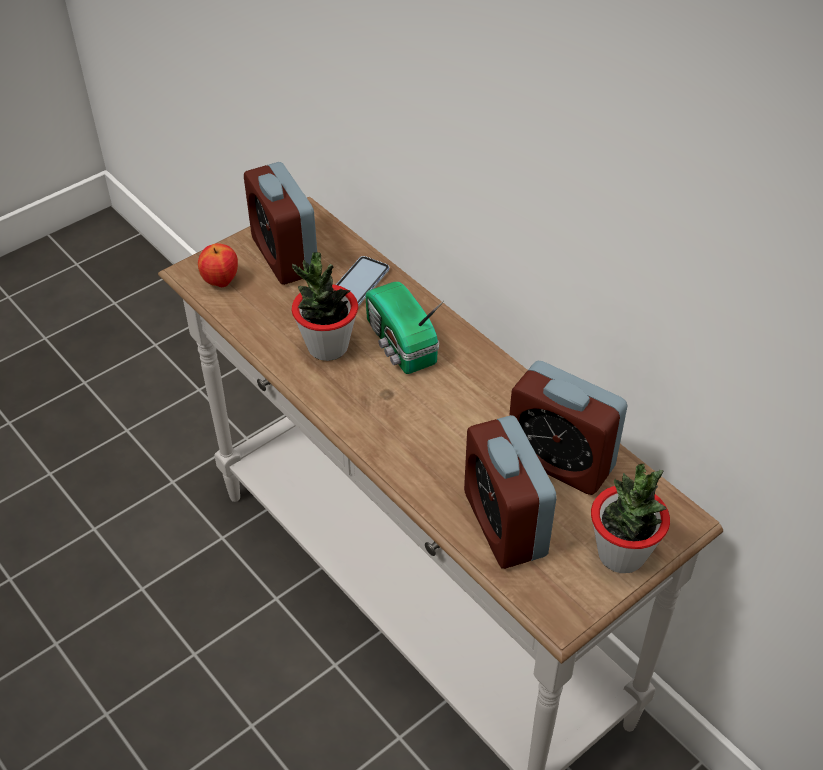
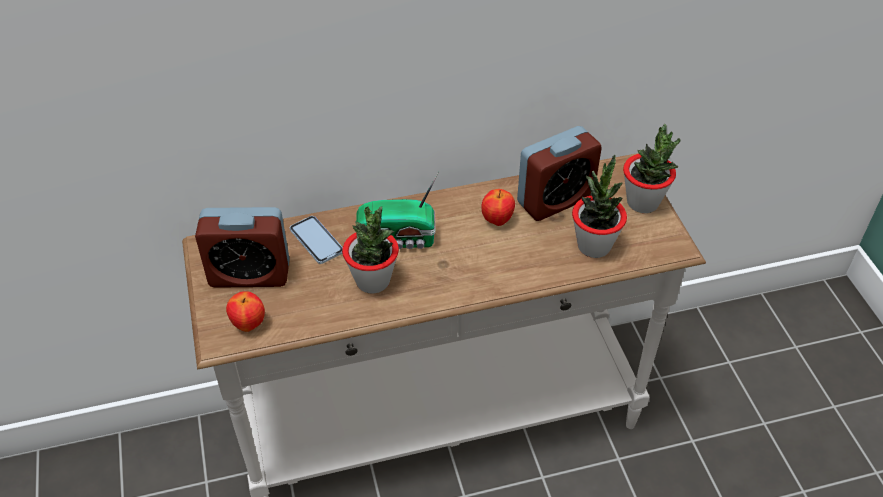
camera: 65 degrees left, 0 degrees up
(486, 417) = (497, 220): none -> apple
(504, 524) = (594, 245): alarm clock -> potted plant

